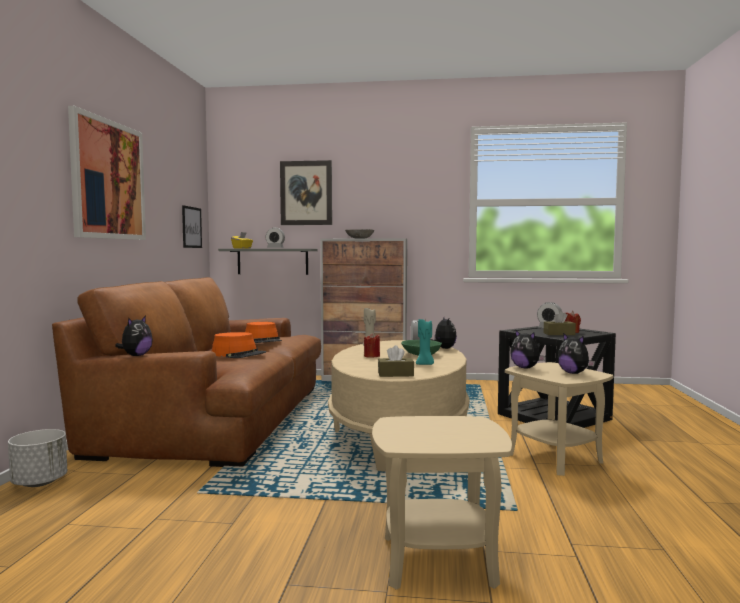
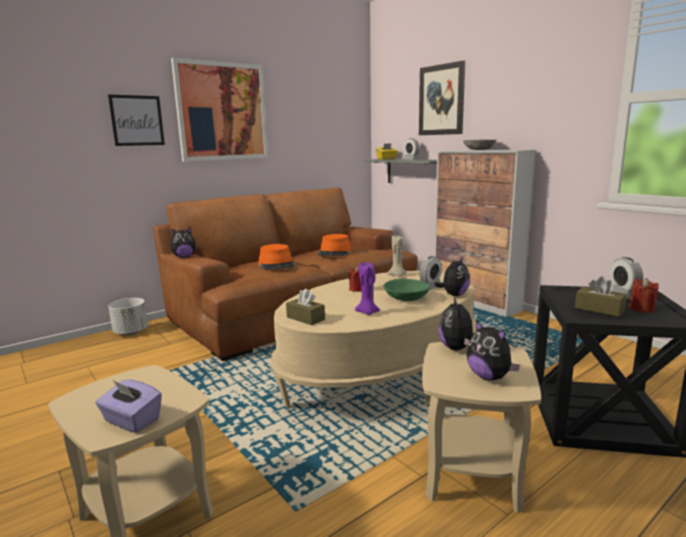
camera: 45 degrees right, 10 degrees up
(191, 227) = (341, 141): picture -> picture (137, 120)
(425, 364) = (367, 313): turquoise candle -> purple candle
(479, 436) = (131, 421): none -> purple tissue box
(574, 373) = (489, 377): plush toy -> plush toy turned 45 degrees counterclockwise

